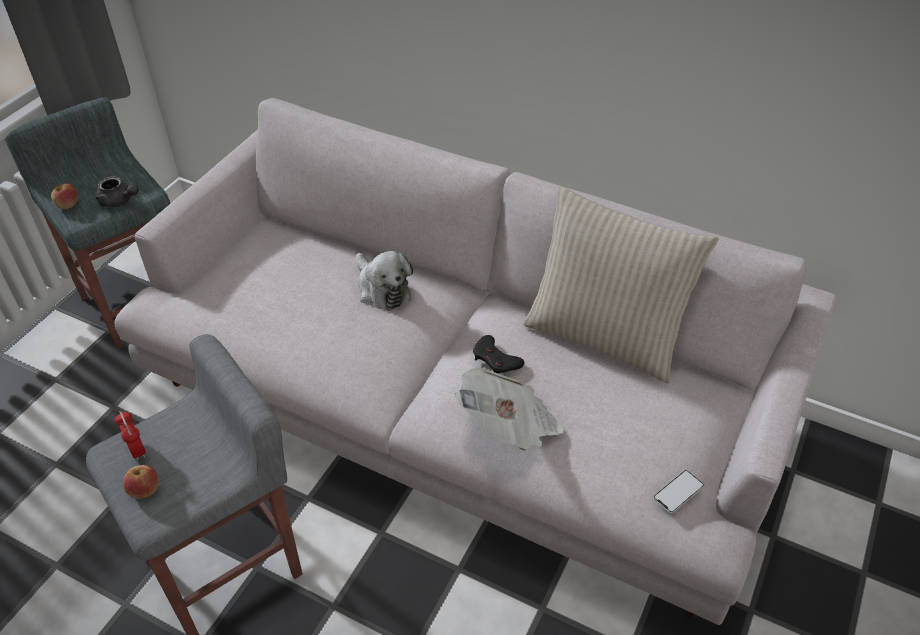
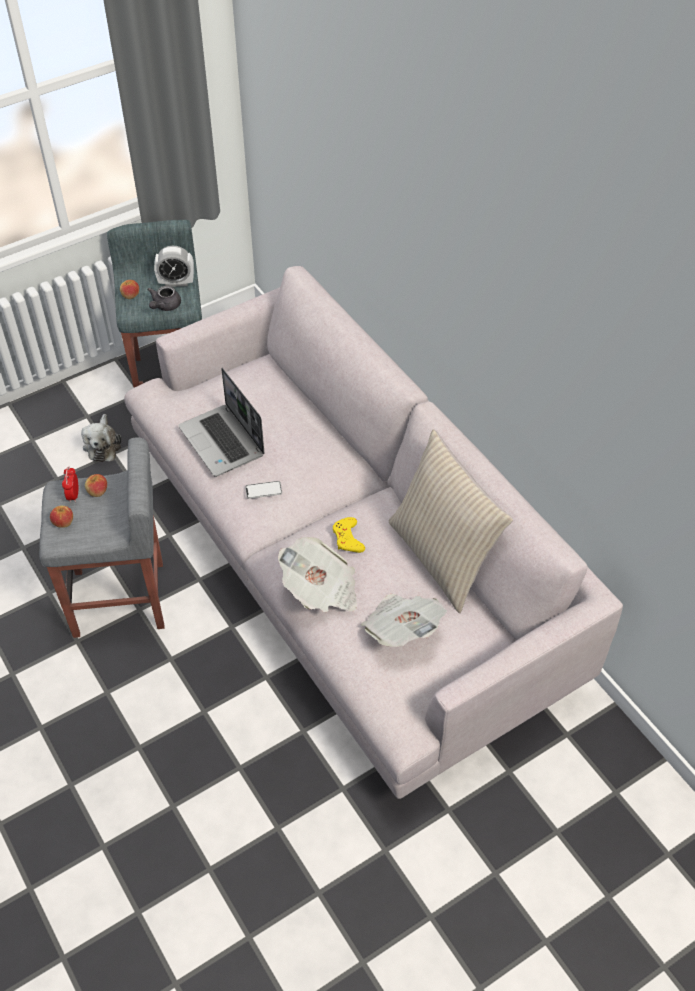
camera: 30 degrees right, 5 degrees up
(118, 174) = (176, 282): none -> alarm clock
(119, 201) = (164, 306): grey teapot -> grey teapot turned 60 degrees clockwise
(169, 431) = (97, 491): none -> apple
(279, 319) = (223, 442): none -> laptop
(382, 289) = (308, 449): plush toy -> plush toy (103, 445)
(496, 360) = (348, 538): black game controller -> yellow game controller
(628, 427) = (402, 629): none -> newspaper
(678, 492) = (400, 689): phone -> phone (263, 490)

